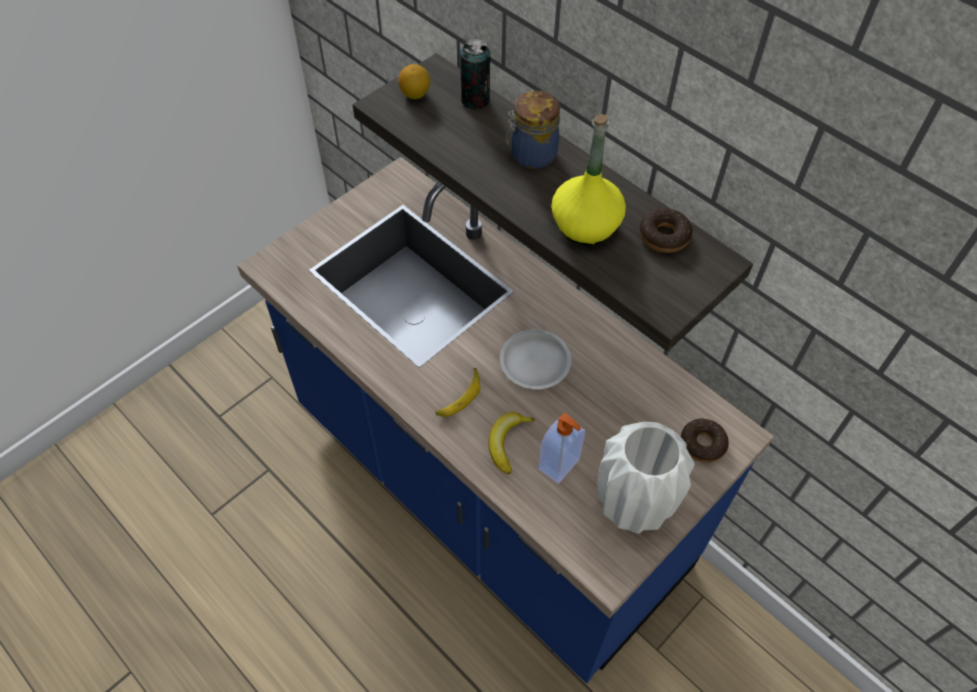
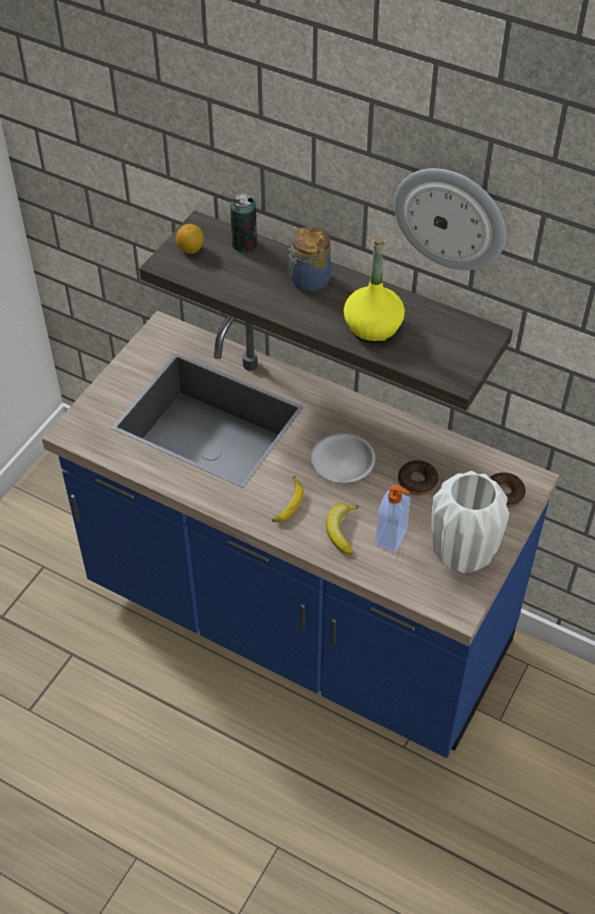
camera: 15 degrees left, 5 degrees down
(664, 236) = (437, 323): donut -> donut (417, 482)
(703, 109) = (451, 217): none -> wall clock

